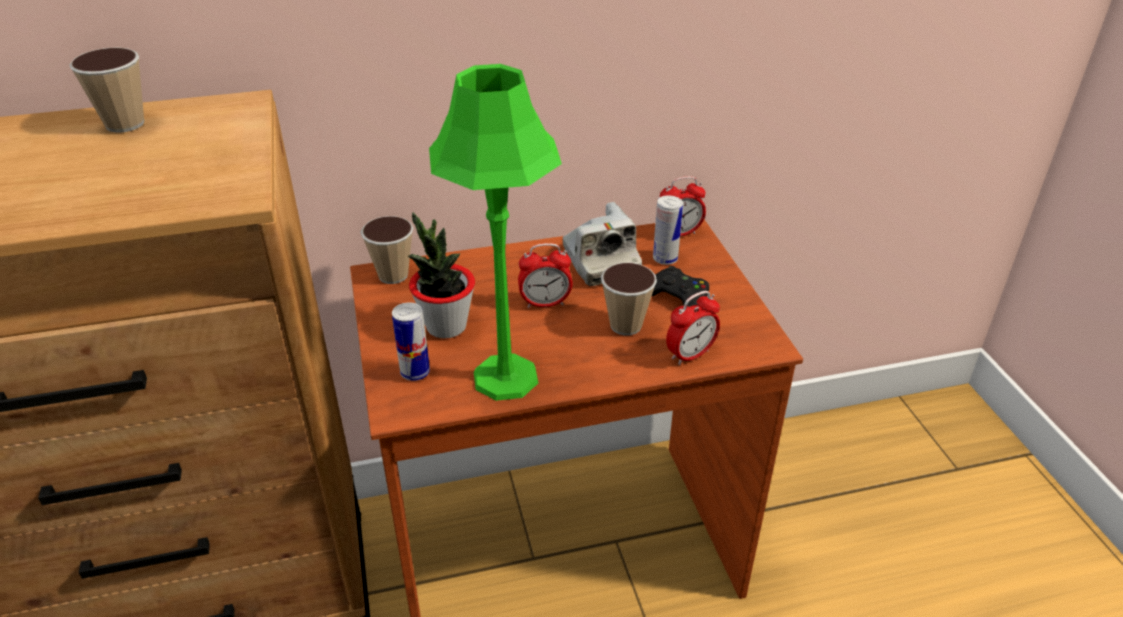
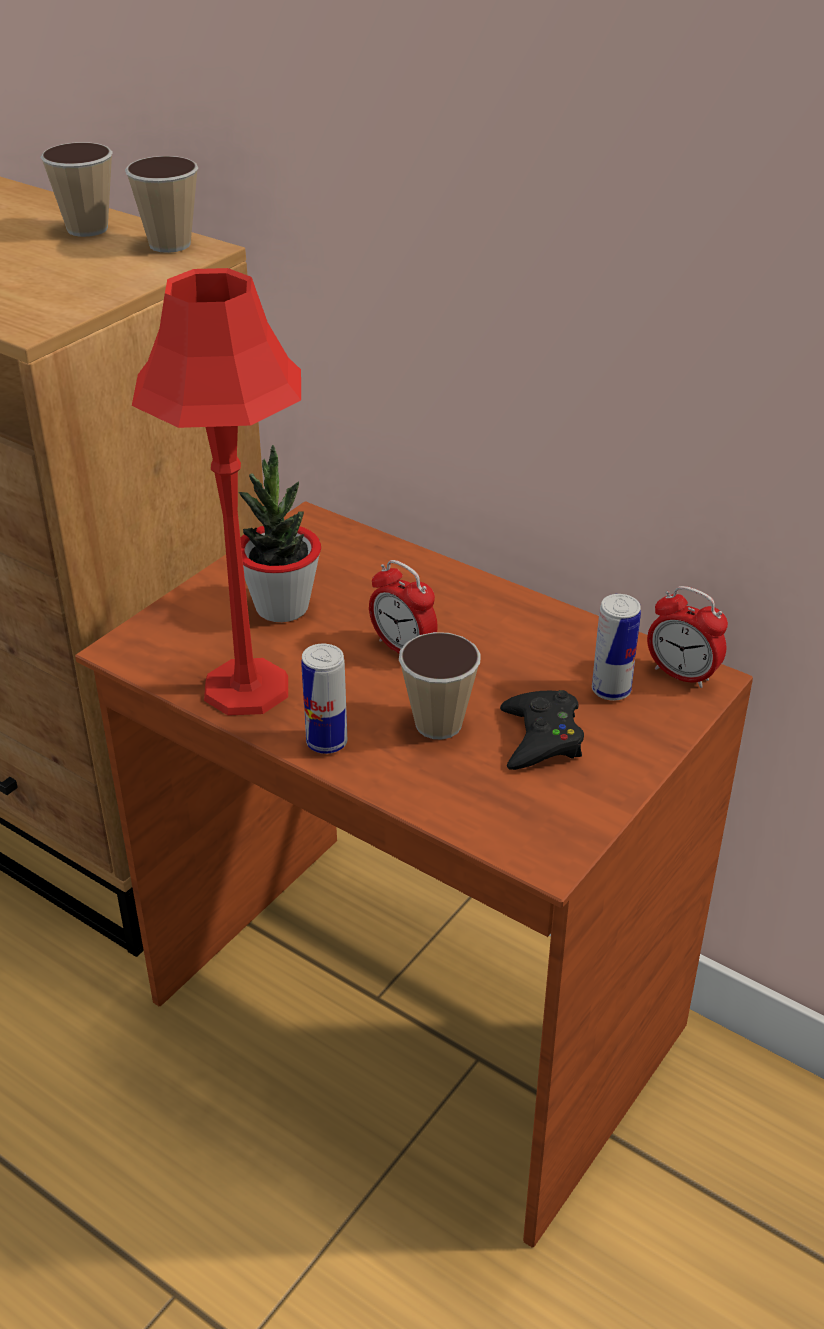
camera: 50 degrees right, 0 degrees up
(393, 275) = (321, 532): cup -> cup (170, 244)
(415, 372) = (188, 629): can -> can (326, 742)
(506, 377) = (247, 688): green table lamp -> red table lamp
(600, 262) = (534, 646): camera -> none
(690, 355) = (445, 800): alarm clock -> none

